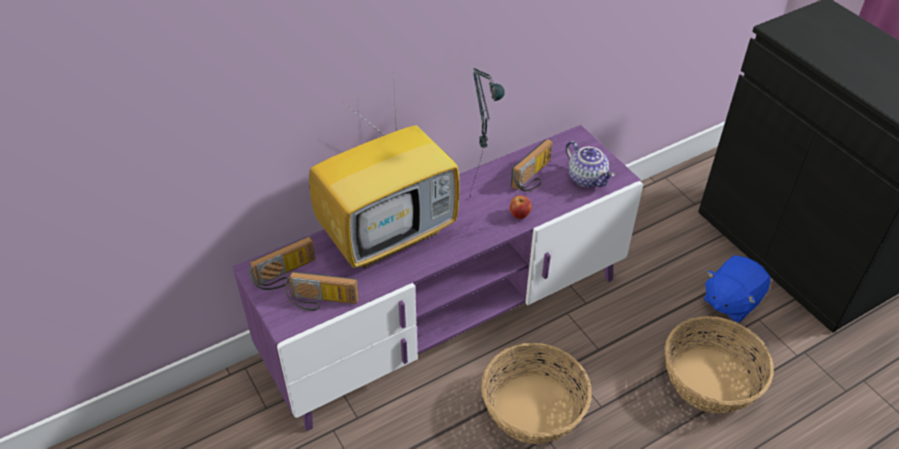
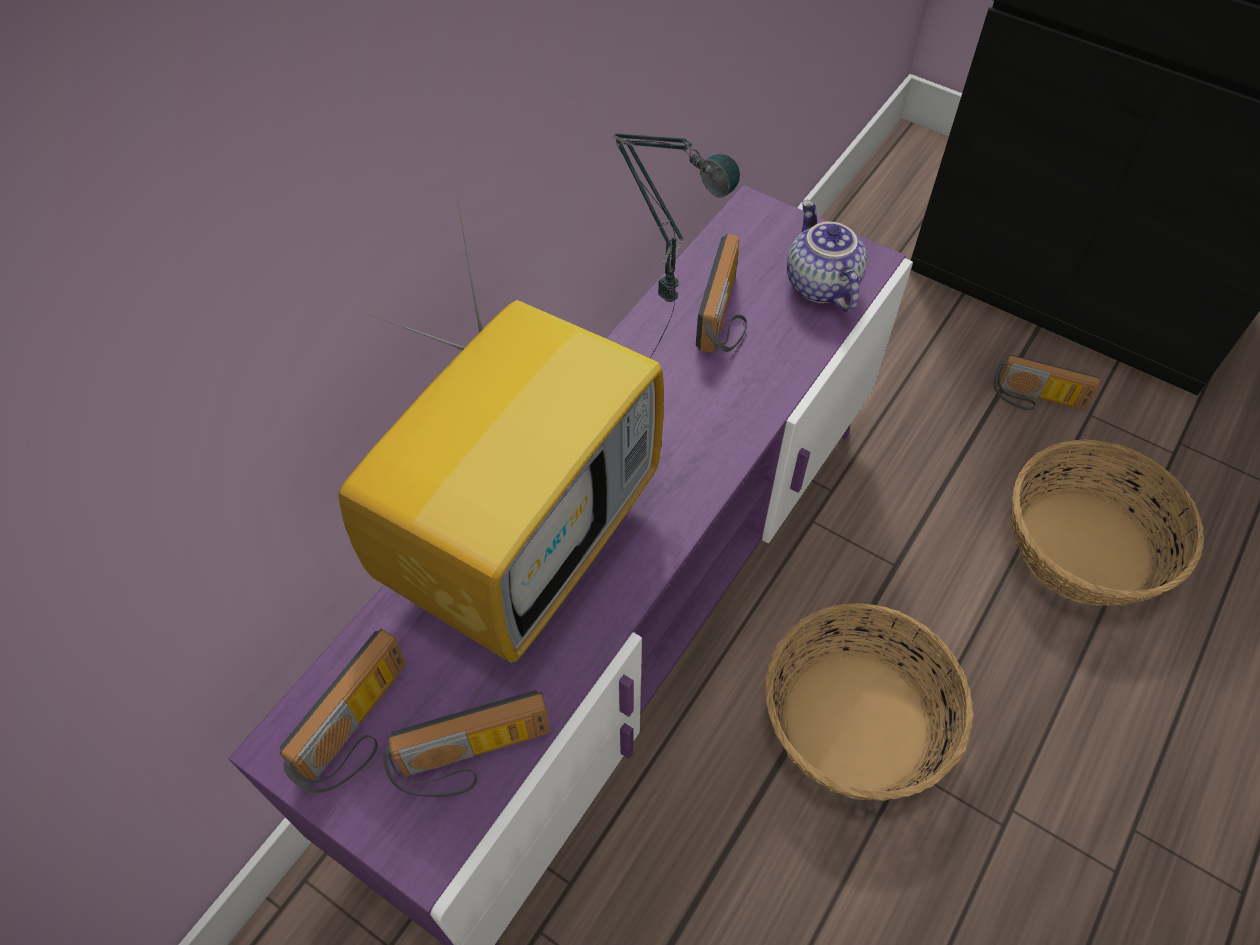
camera: 25 degrees left, 10 degrees up
(519, 215) = (747, 402): apple -> none
(587, 178) = (819, 284): teapot -> teapot turned 135 degrees counterclockwise
(730, 301) = (1036, 400): blue plush toy -> radio

